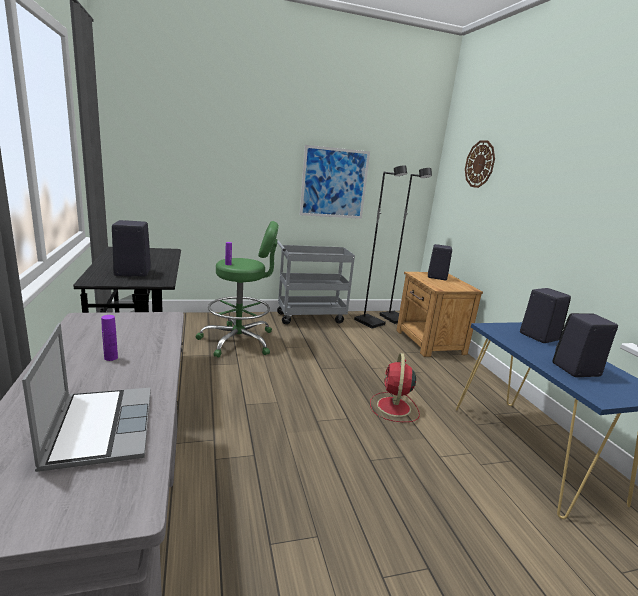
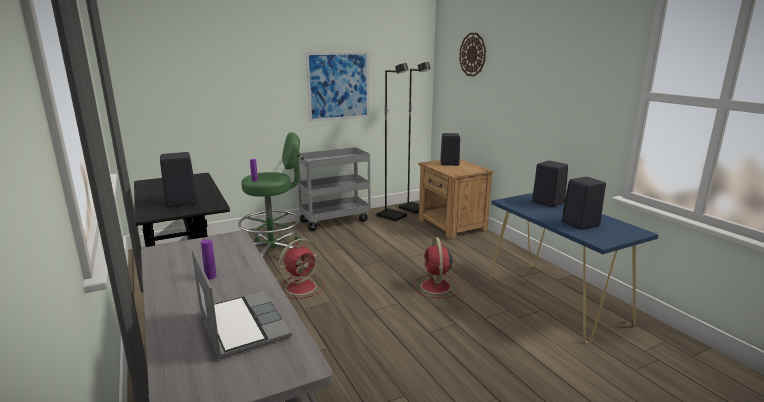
camera: 10 degrees left, 0 degrees up
(253, 380) = (302, 287): none -> red fan

